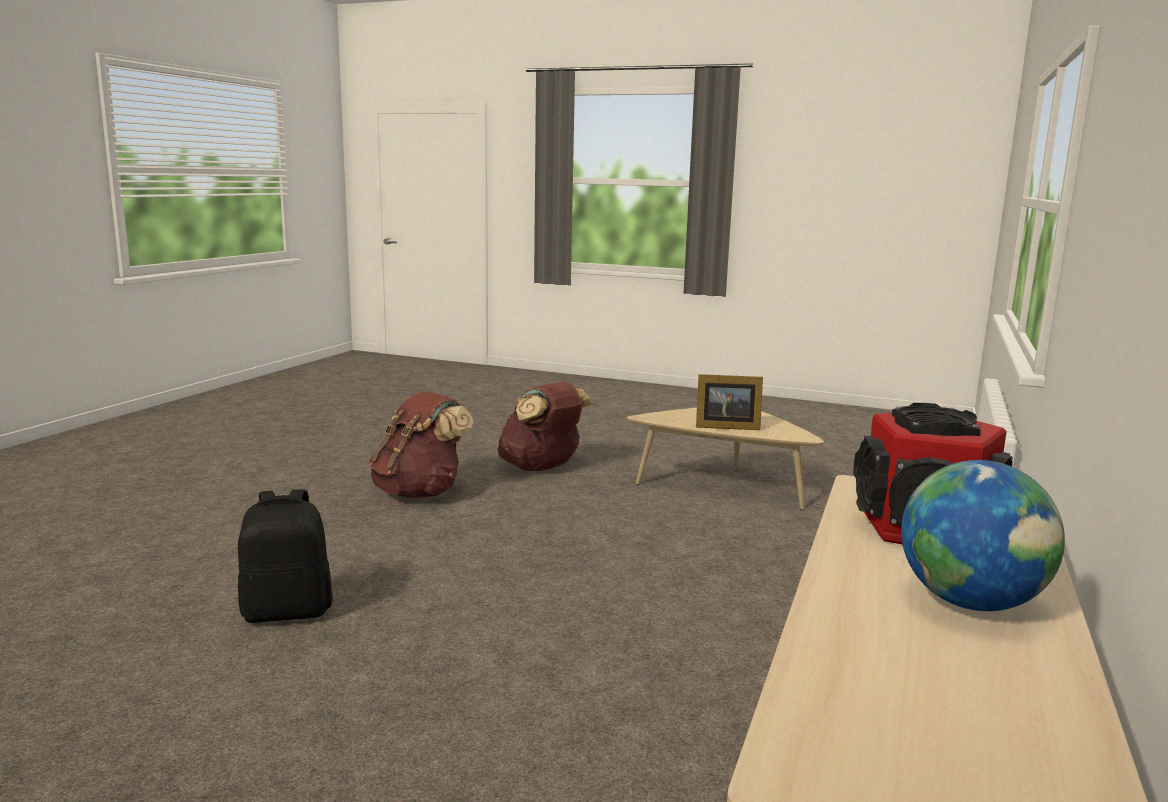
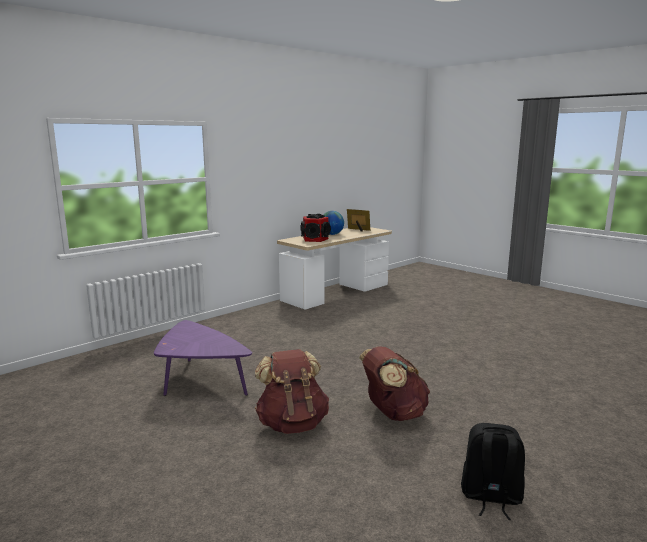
camera: 155 degrees left, 0 degrees up
(288, 611) = (461, 354): black backpack -> black backpack (490, 497)
(723, 487) = (200, 382): beige coffee table -> purple coffee table
(725, 426) = (209, 336): picture frame -> picture frame (358, 230)

